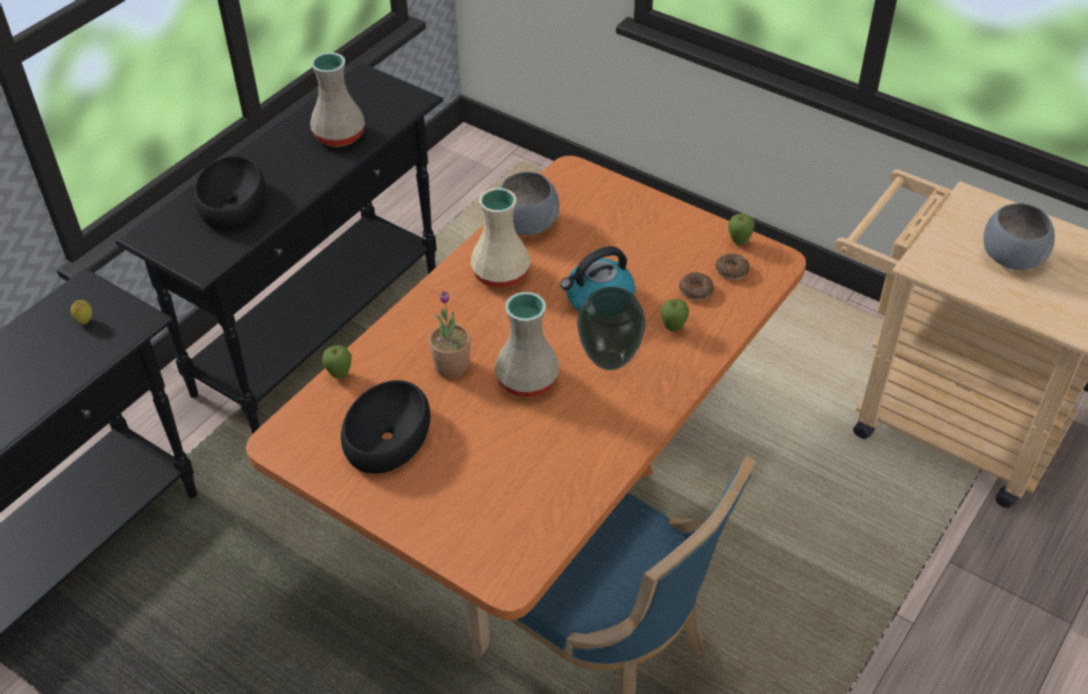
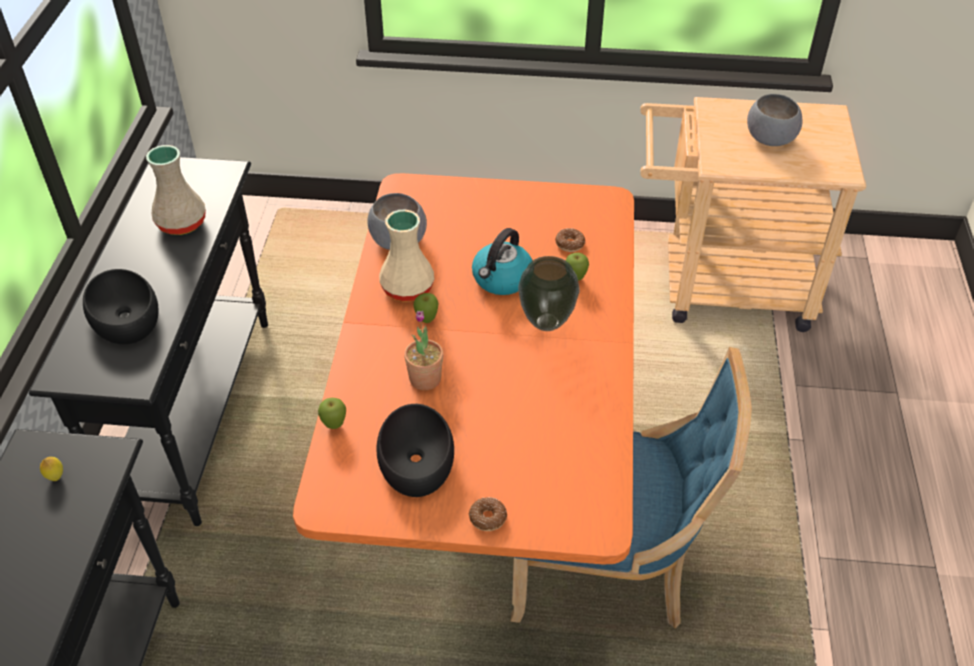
camera: 30 degrees left, 0 degrees up
(528, 381) = (496, 365): beige vase -> none
(732, 271) = (584, 219): donut -> donut (488, 518)
(739, 242) = (573, 196): apple -> apple (427, 320)

